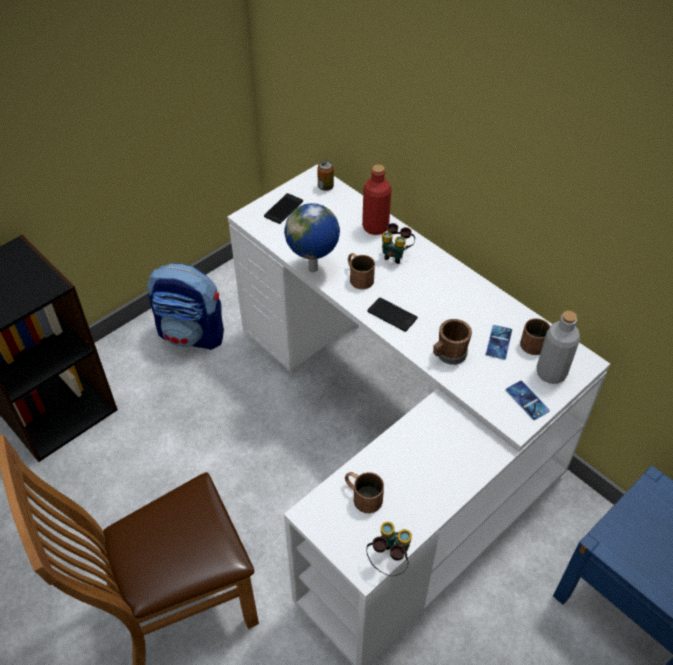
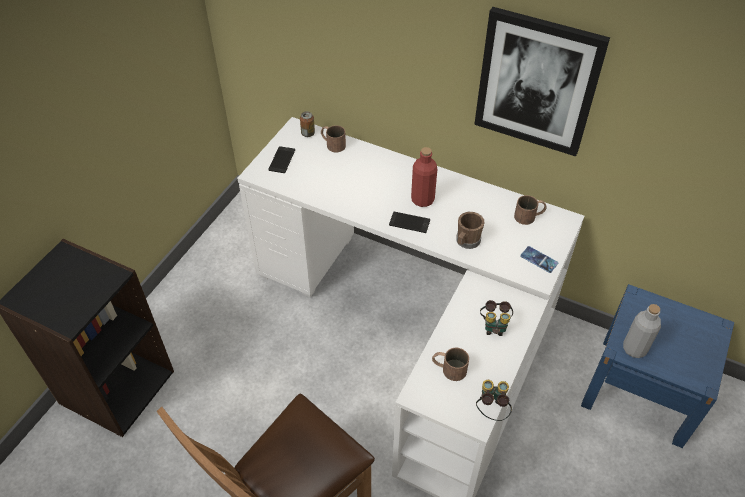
camera: 20 degrees left, 0 degrees up
(192, 334) = (212, 288): backpack -> none
(314, 269) = (331, 203): globe -> none
(358, 276) = (369, 199): brown mug -> brown mug (332, 144)
(375, 227) = (363, 157): red bottle -> red bottle (422, 200)
(395, 254) = (390, 174): binoculars -> binoculars (494, 326)
(499, 342) = (499, 222): phone -> none
(551, 373) = (546, 234): grey bottle -> grey bottle (634, 349)
(574, 181) = (537, 82): none -> picture

